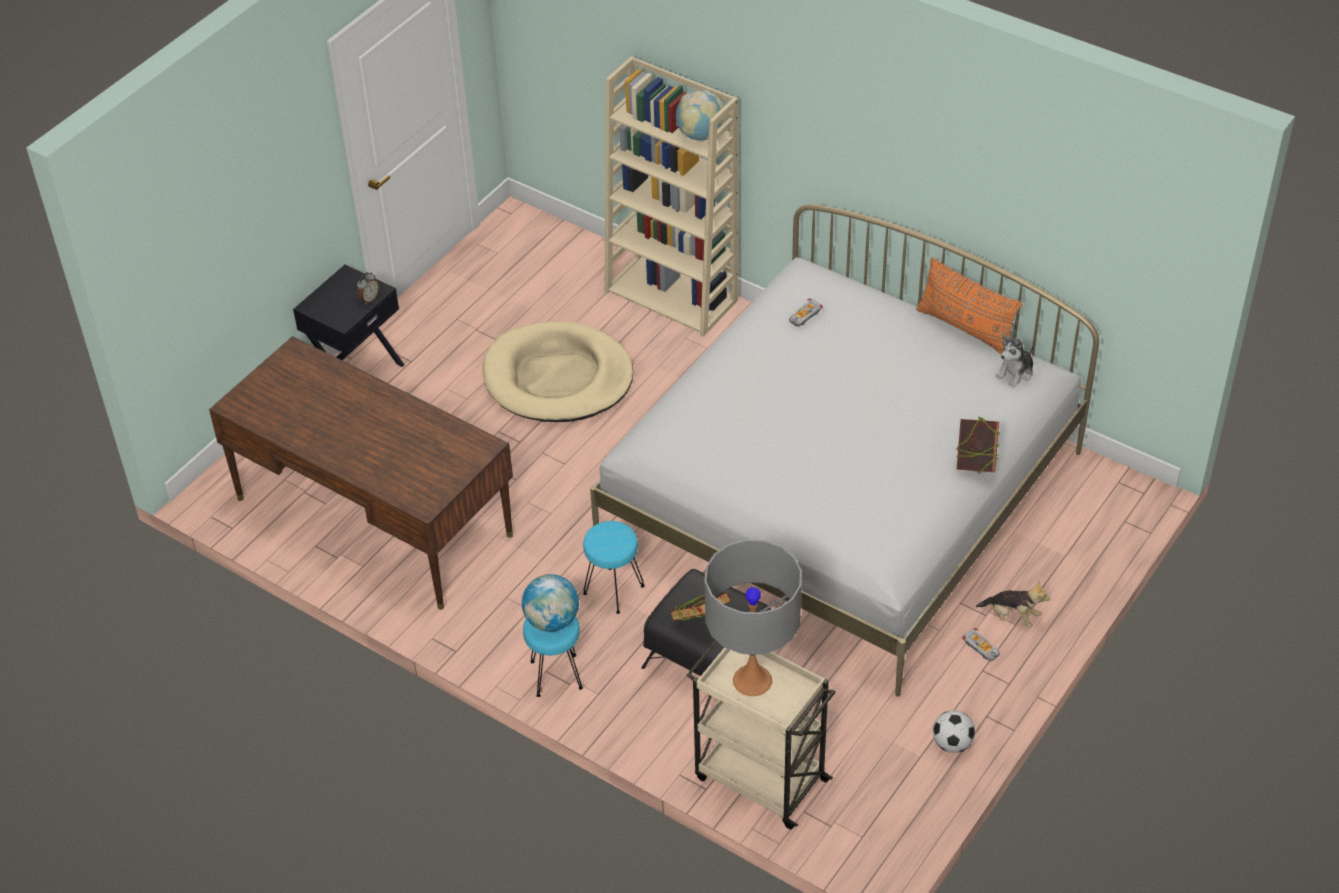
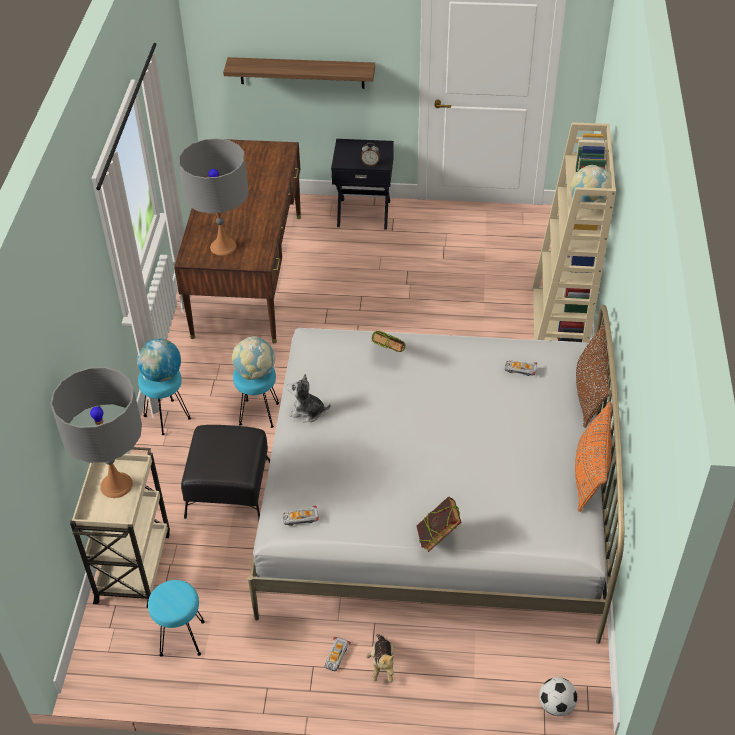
camera: 60 degrees right, 0 degrees up
(243, 256) = (301, 72): none -> shelf
(429, 468) = (223, 246): none -> grey table lamp
(558, 378) = (431, 302): beige dog bed -> none
(612, 538) = (255, 372): none -> globe
(700, 623) = (207, 453): book -> book (388, 356)
(866, 284) = (589, 392): none -> brown pillow
(883, 766) = (181, 637): none -> turquoise stool
(887, 552) = (300, 518): none -> toy car
(952, 743) = (227, 675): football -> football (556, 705)
(1015, 373) = (563, 525): plush toy -> plush toy (307, 412)

